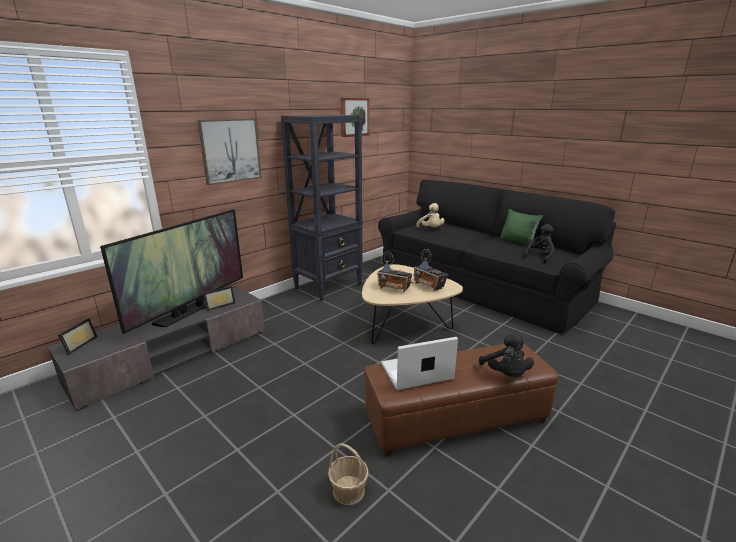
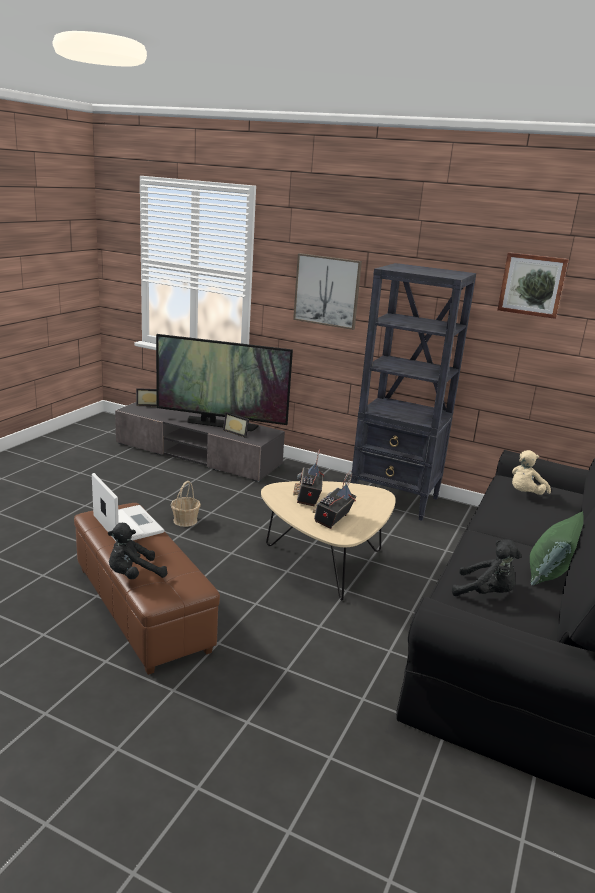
camera: 70 degrees right, 0 degrees up
(348, 490) = (42, 557): basket -> basket (185, 520)

